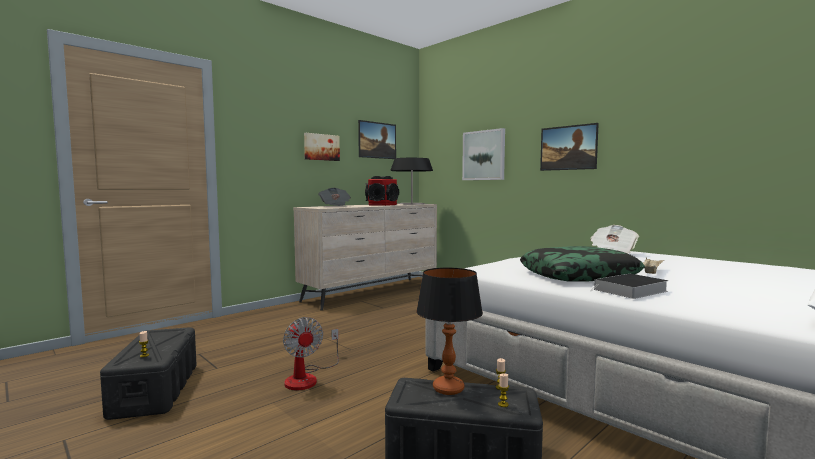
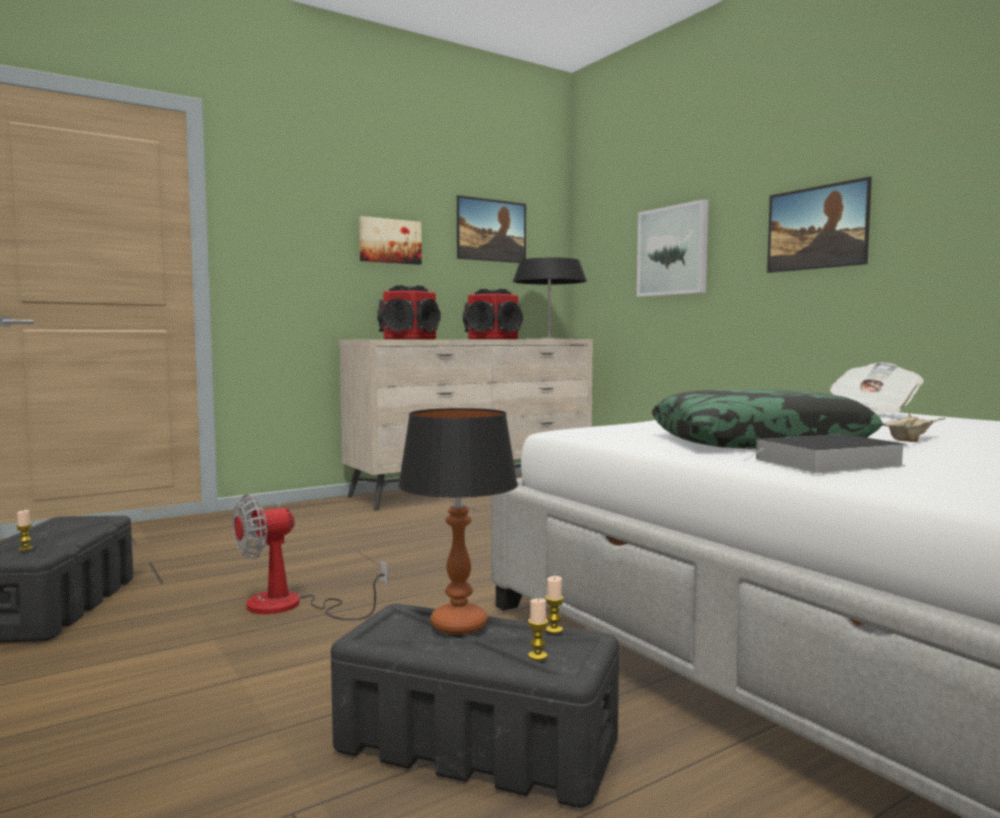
camera: 10 degrees right, 0 degrees up
(307, 378) = (291, 606): fan -> fan turned 75 degrees clockwise
(335, 206) = (408, 339): newspaper -> speaker

